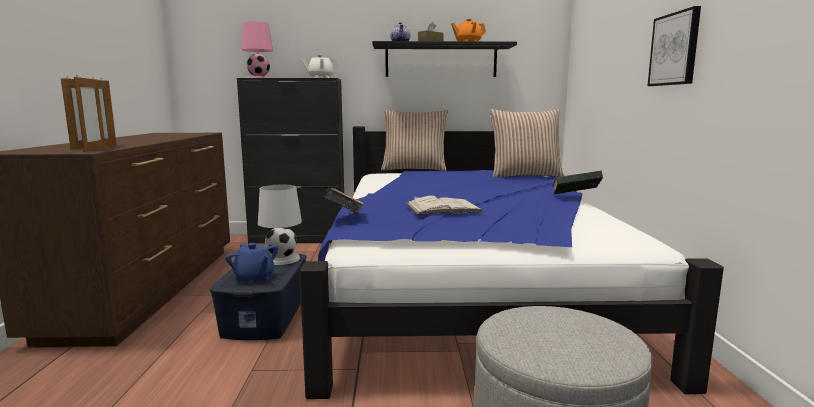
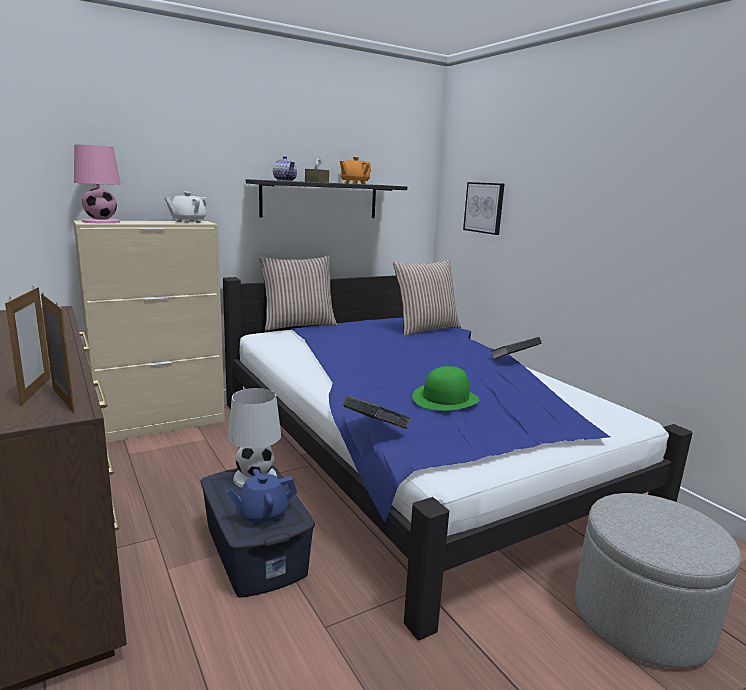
camera: 30 degrees left, 5 degrees up
(254, 278) = (262, 515): blue teapot -> blue teapot turned 135 degrees clockwise
(298, 239) = (162, 424): black cabinet -> beige cabinet
(443, 208) = (445, 398): white book -> green hat
(675, 49) = (600, 231): picture -> picture (484, 207)

